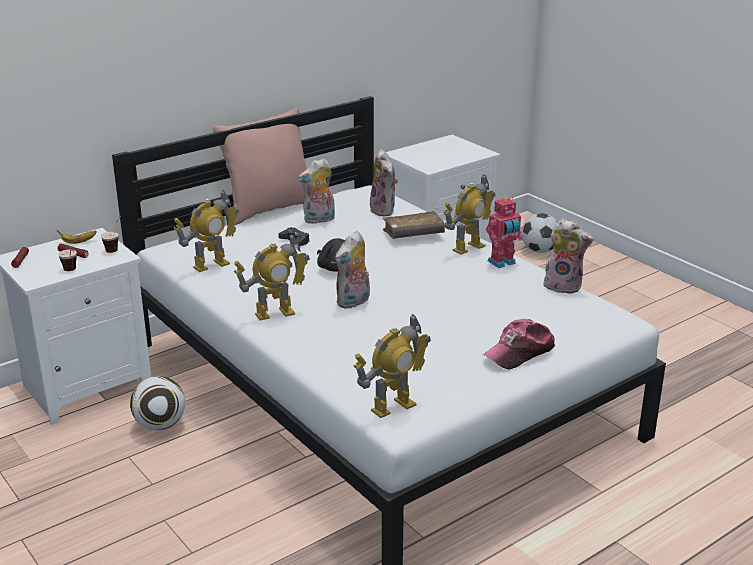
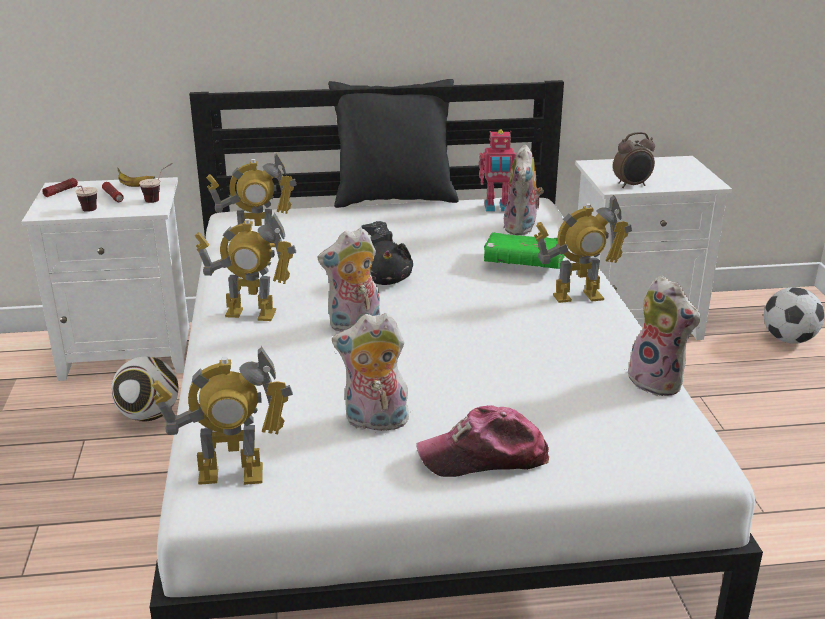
camera: 30 degrees right, 0 degrees up
(269, 209) = (394, 199): pink pillow -> black pillow
(319, 220) = (433, 222): plush toy -> plush toy (374, 422)
(413, 233) = (523, 262): brown book -> green book
(439, 164) = (632, 185): none -> alarm clock
(502, 263) = (603, 327): toy robot -> toy robot (497, 208)

